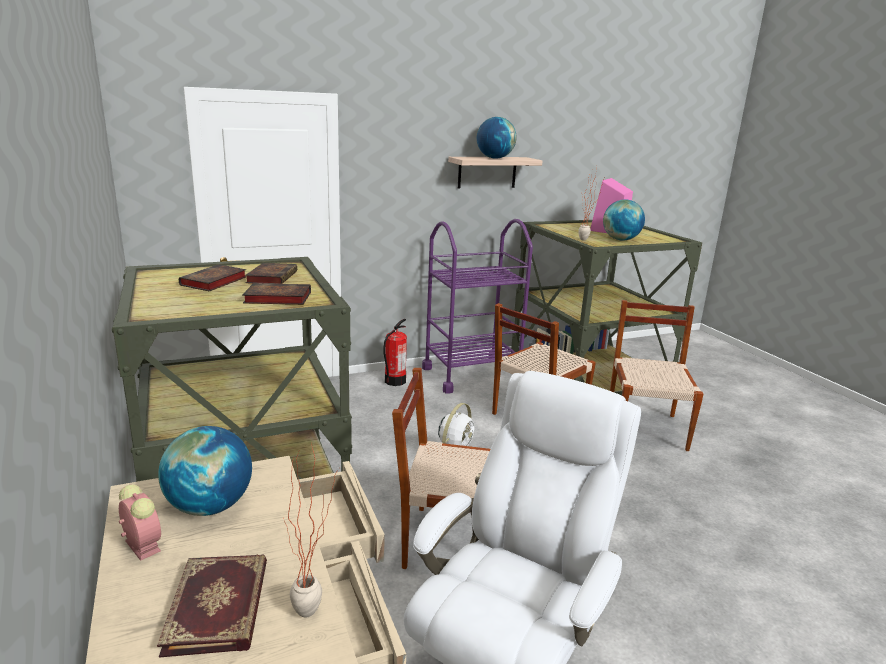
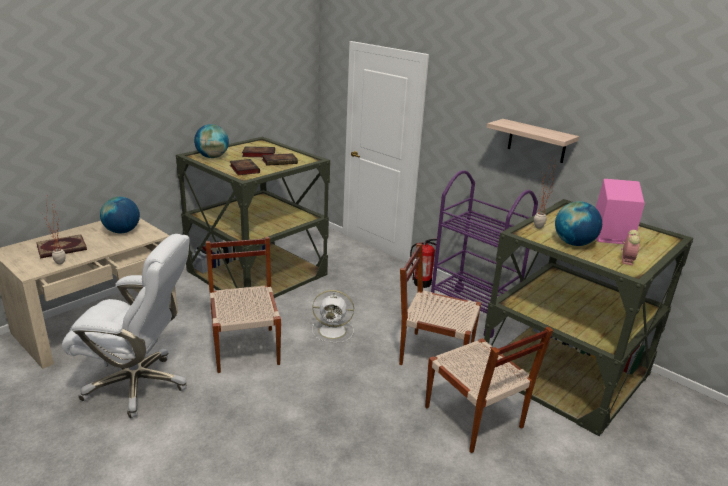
camera: 65 degrees right, 5 degrees up
(141, 545) = (94, 228): alarm clock -> alarm clock (627, 260)
(494, 158) = (529, 129): globe -> globe (212, 157)
(645, 428) = (475, 419): chair -> chair turned 75 degrees clockwise

